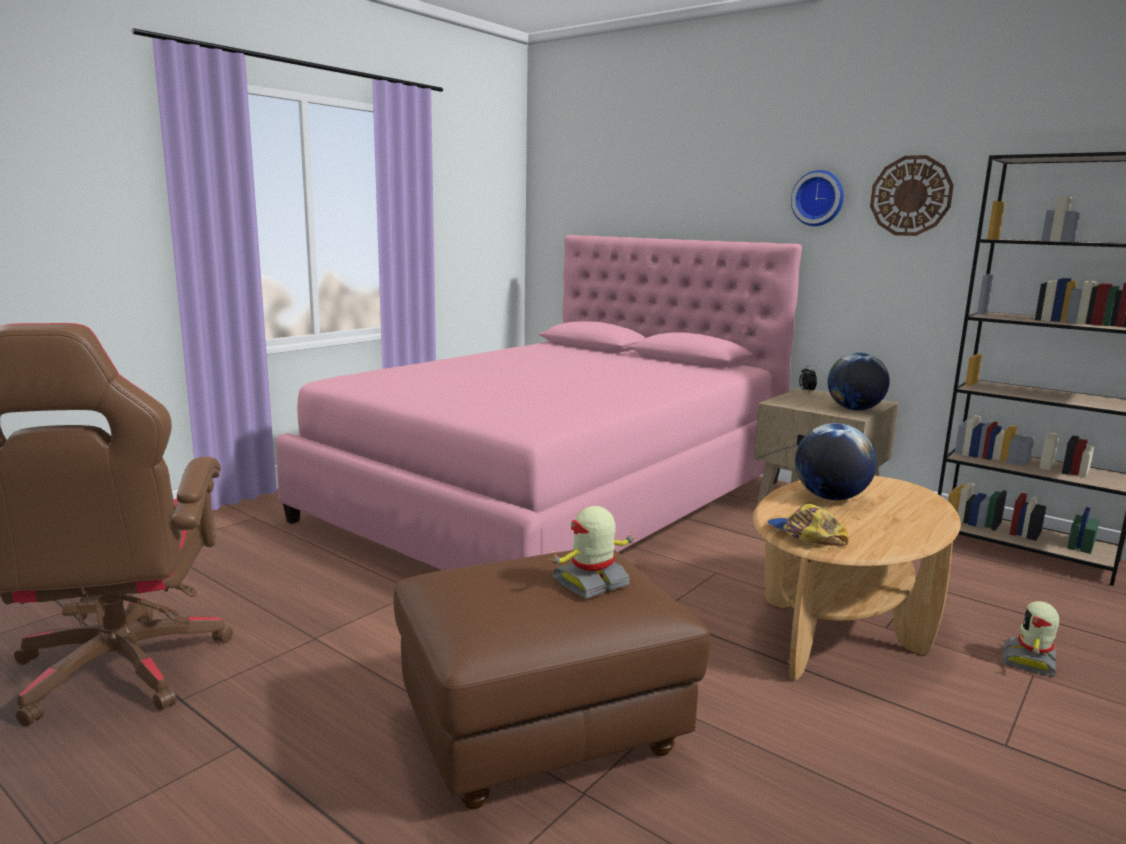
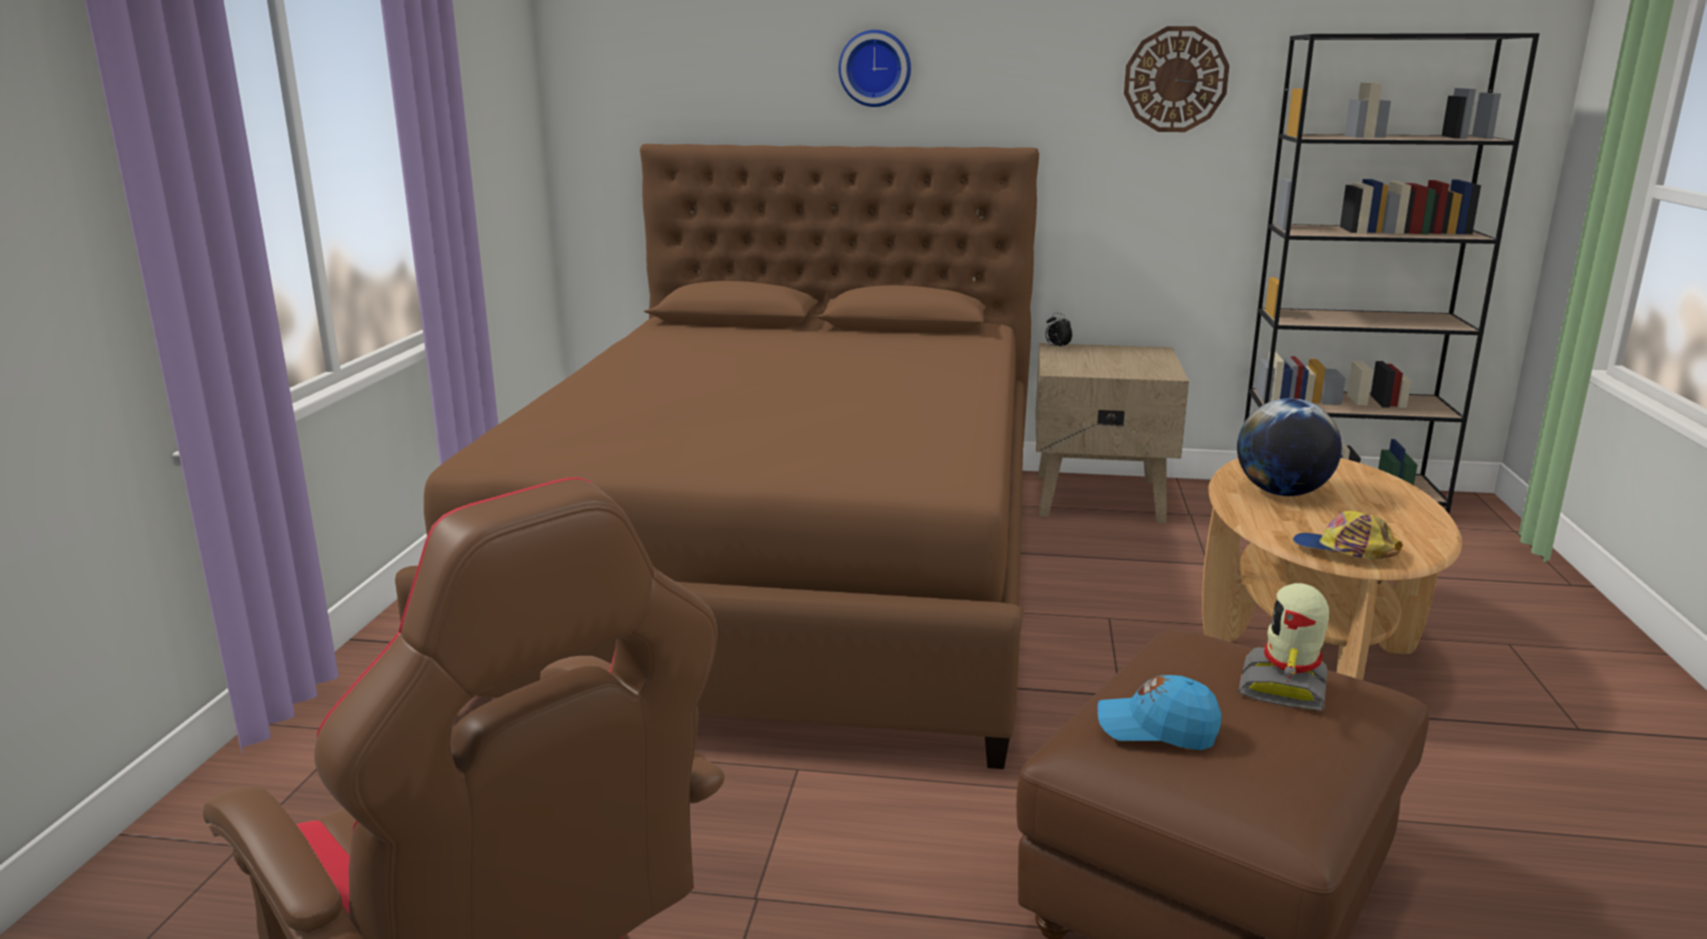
camera: 30 degrees left, 5 degrees up
(471, 578) = (1156, 729): none -> blue cap
(555, 500) = (789, 568): pink bed -> brown bed
(818, 198) = (1051, 83): wall clock -> wall clock (875, 68)
(854, 409) = (1151, 366): globe -> none
(1030, 661) = (1490, 629): toy robot -> none

